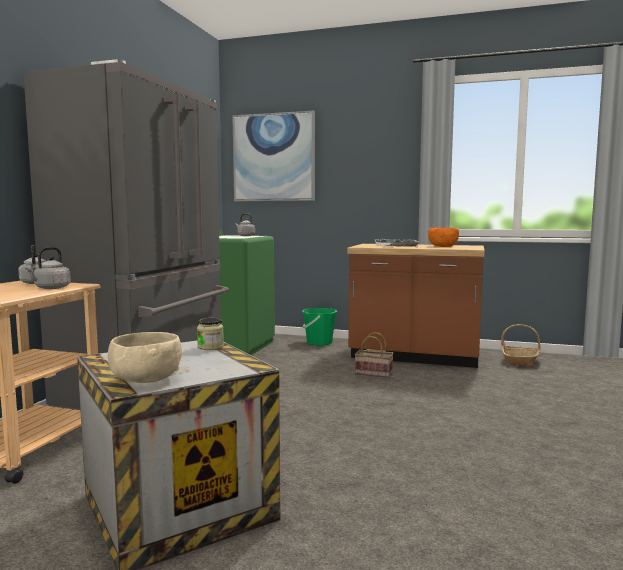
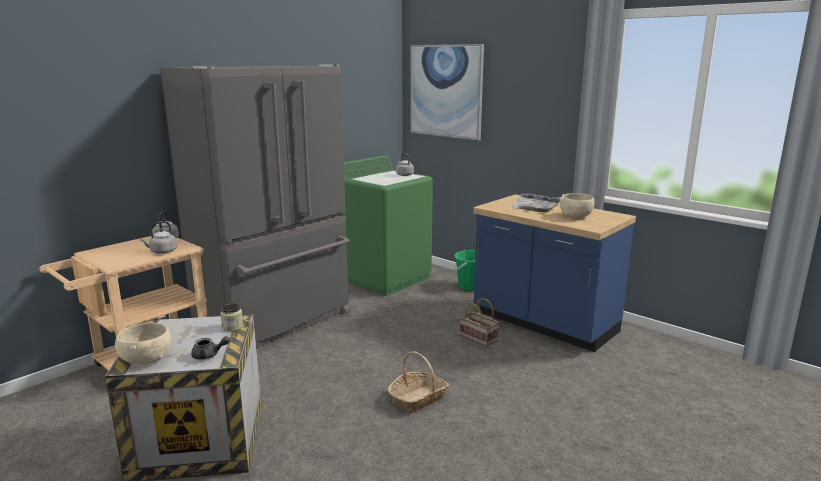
camera: 25 degrees right, 10 degrees up
(226, 366) = (209, 355): none -> grey teapot
(414, 357) = (543, 324): brown counter -> blue counter
(442, 246) = (575, 216): orange bowl -> beige bowl
(520, 361) = (655, 352): basket -> basket (418, 398)

